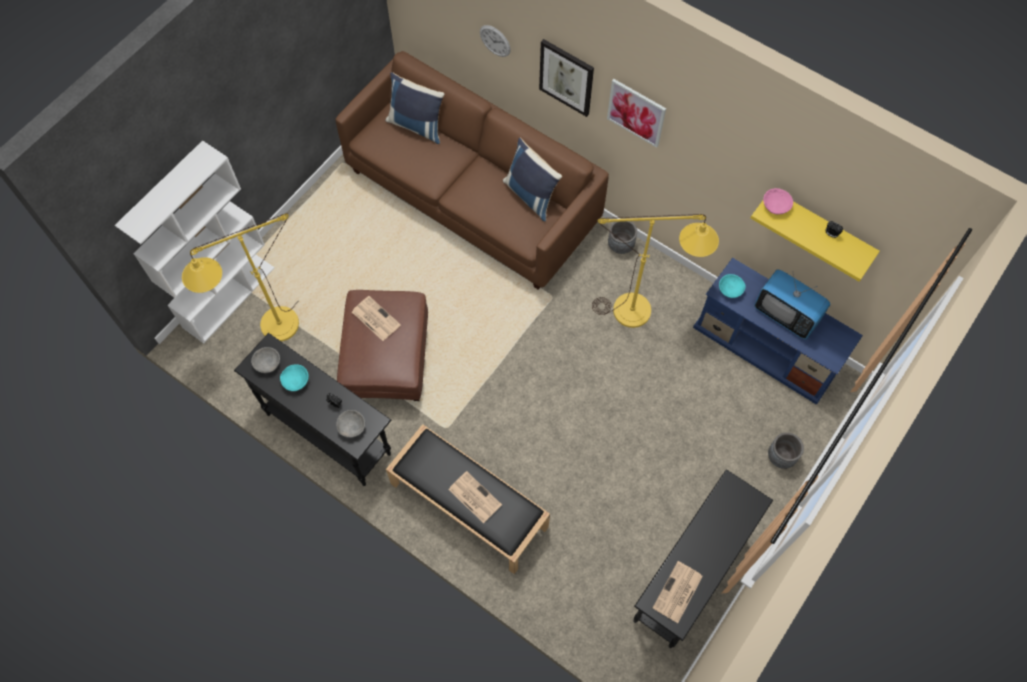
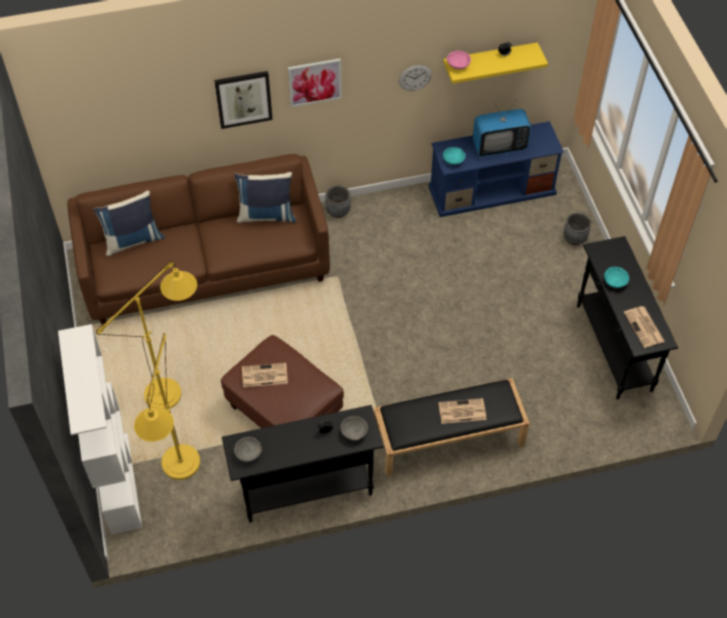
camera: 50 degrees left, 10 degrees down
(296, 381) = (281, 443): turquoise bowl -> turquoise bowl (614, 281)
(495, 41) = (165, 117): wall clock -> wall clock (415, 77)
(643, 312) = (401, 235): yellow floor lamp -> yellow floor lamp (172, 389)

